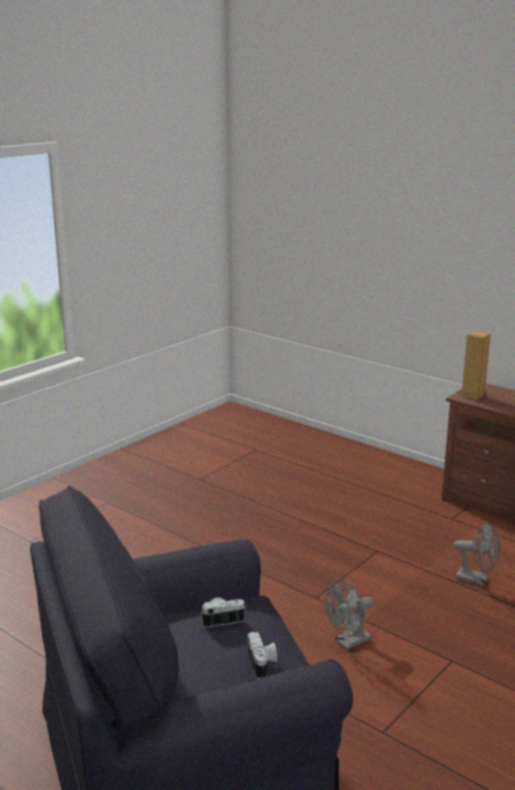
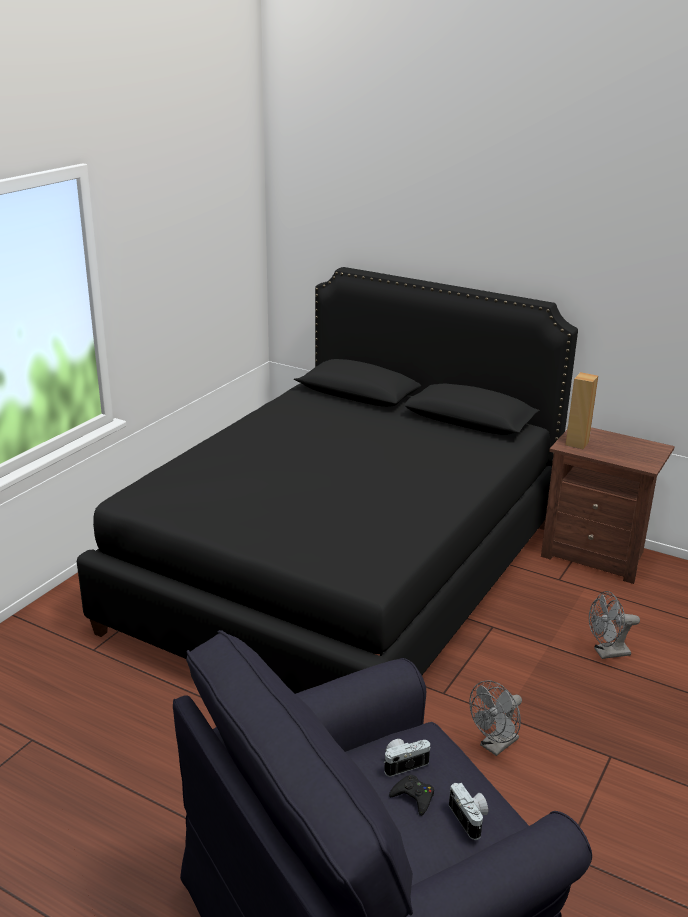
camera: 10 degrees left, 5 degrees up
(220, 644) = (413, 797): none -> black game controller
(257, 501) = (342, 575): none -> black bed
(477, 580) = (607, 653): grey fan -> grey fan turned 150 degrees clockwise

